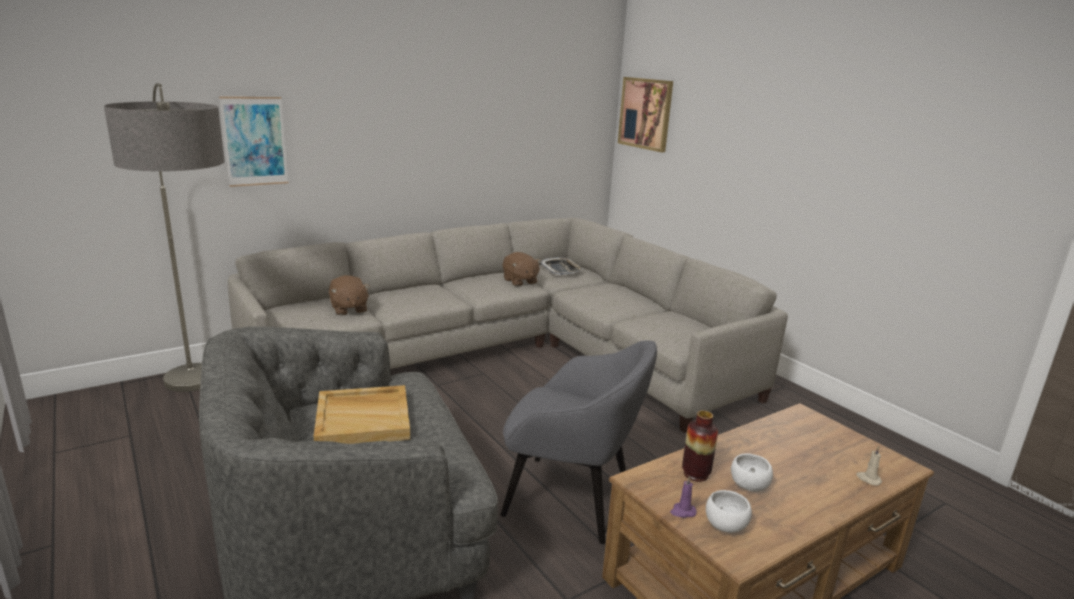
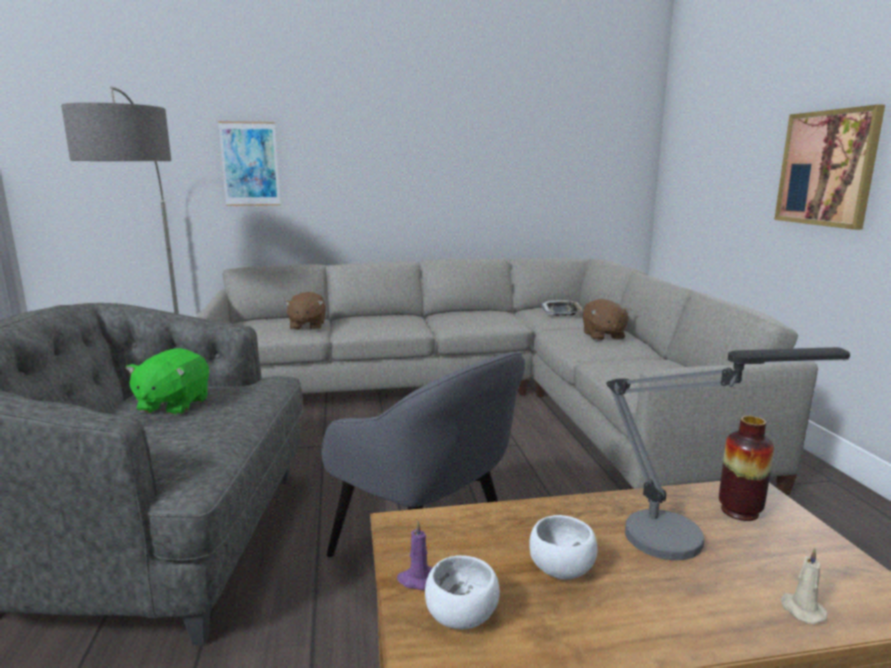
camera: 25 degrees right, 5 degrees down
(364, 419) = (173, 405): beige tray -> green plush toy
(520, 281) = (503, 318): brown plush toy -> brown plush toy (603, 336)
(645, 113) = (686, 137): picture -> picture (827, 168)
(695, 474) = (492, 535): vase -> vase (739, 511)
(793, 451) = (687, 538): none -> table lamp

